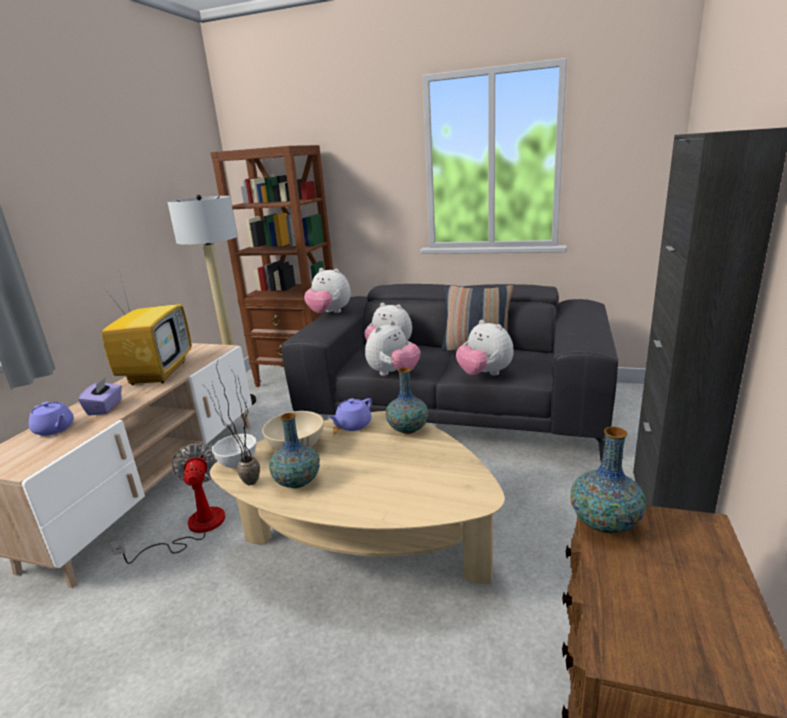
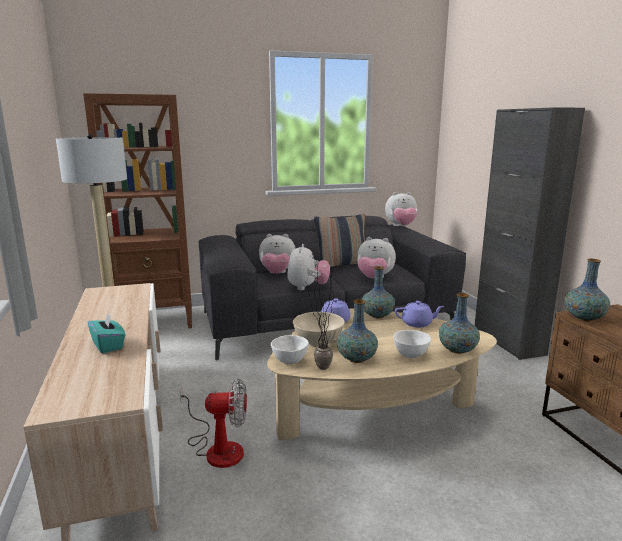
camera: 35 degrees left, 5 degrees down
(55, 429) = (85, 370): purple teapot -> purple teapot (417, 323)
(105, 408) = (108, 345): purple tissue box -> turquoise tissue box
(158, 372) = (105, 313): television -> none
(194, 528) = (217, 448): fan -> fan turned 135 degrees clockwise
(329, 313) = (216, 248): plush toy -> plush toy (401, 226)
(357, 496) = (411, 355): none -> white bowl
(421, 507) = (457, 350): none -> vase

